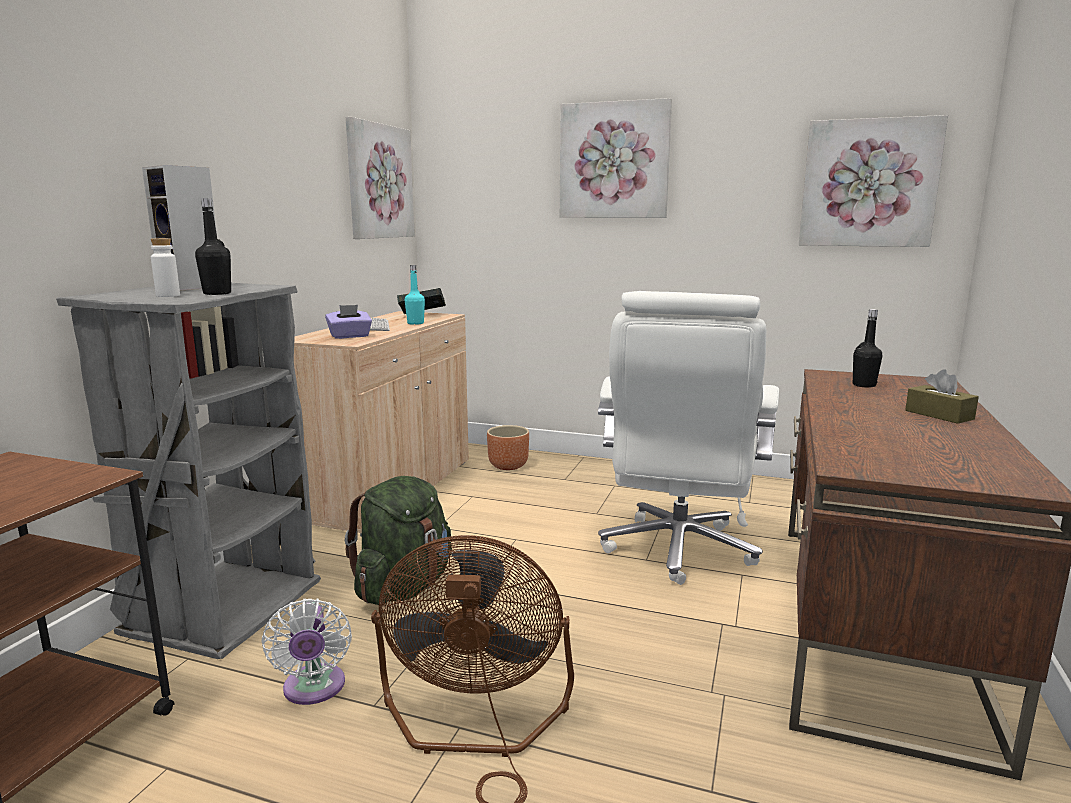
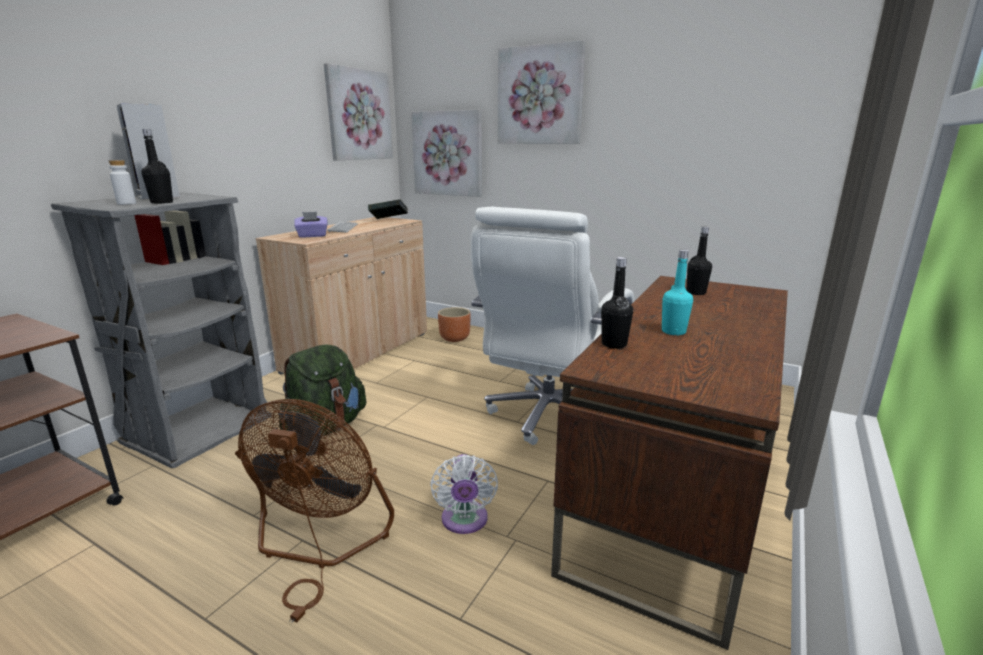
camera: 10 degrees right, 5 degrees up
(314, 689) = (220, 498): white fan -> white fan (464, 521)
(415, 323) = (374, 226): turquoise bottle -> turquoise bottle (673, 331)
(839, 442) = (614, 344): none -> black bottle
(868, 183) = (749, 113): picture -> picture (448, 153)
(939, 415) = (734, 324): brown tissue box -> none

